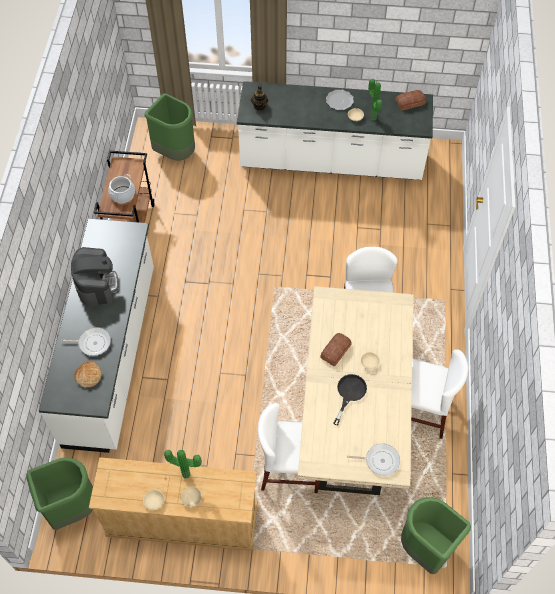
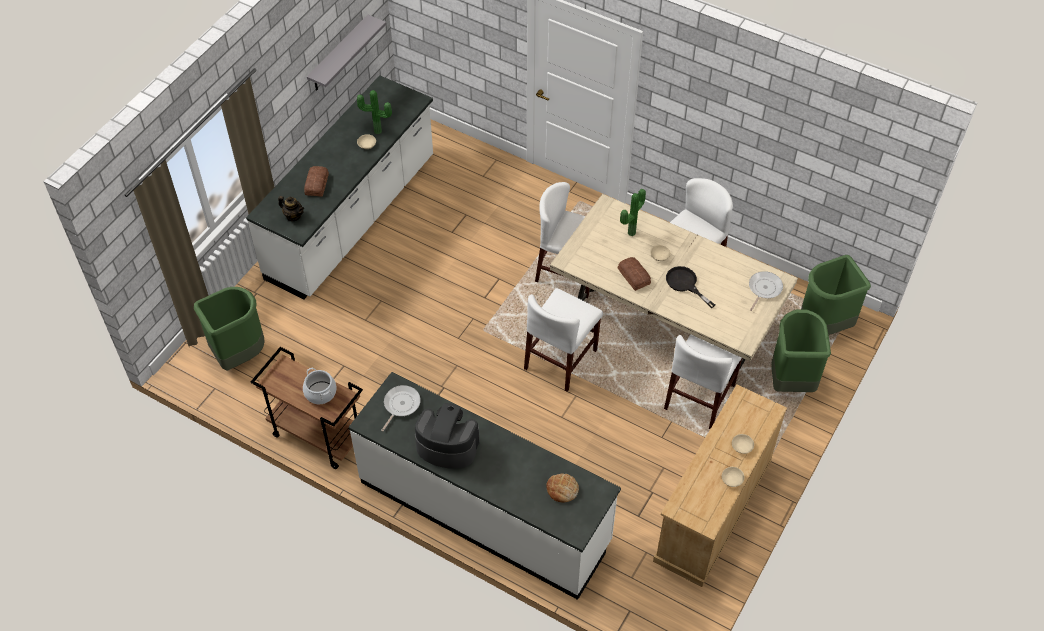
camera: 65 degrees left, 5 degrees down
(72, 507) = (654, 610): green trash can -> green trash can (790, 380)
(93, 343) = (522, 473): frying pan -> frying pan (400, 405)
(186, 473) = (713, 441): potted plant -> potted plant (630, 232)
(275, 350) = (561, 359): none -> white chair
(339, 101) = (335, 148): plate -> none
(407, 50) = (339, 54): none -> grey shelf
(410, 103) = (379, 95): bread -> bread (317, 184)

